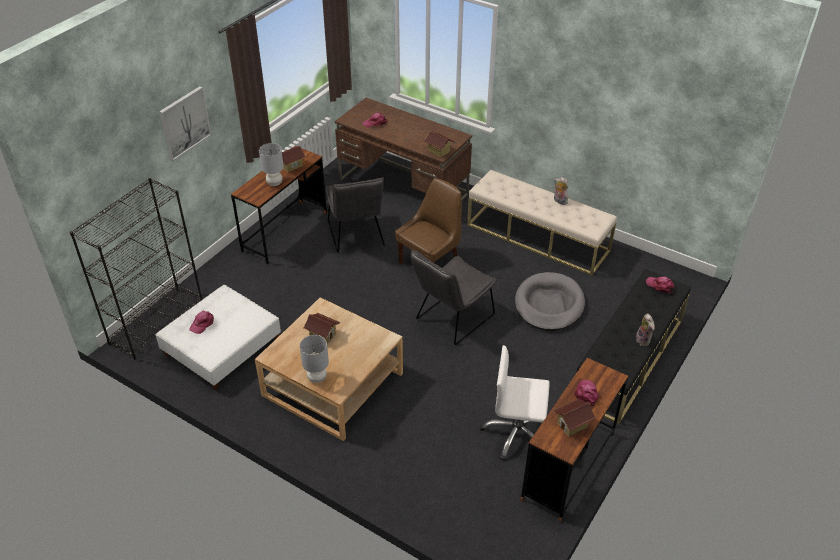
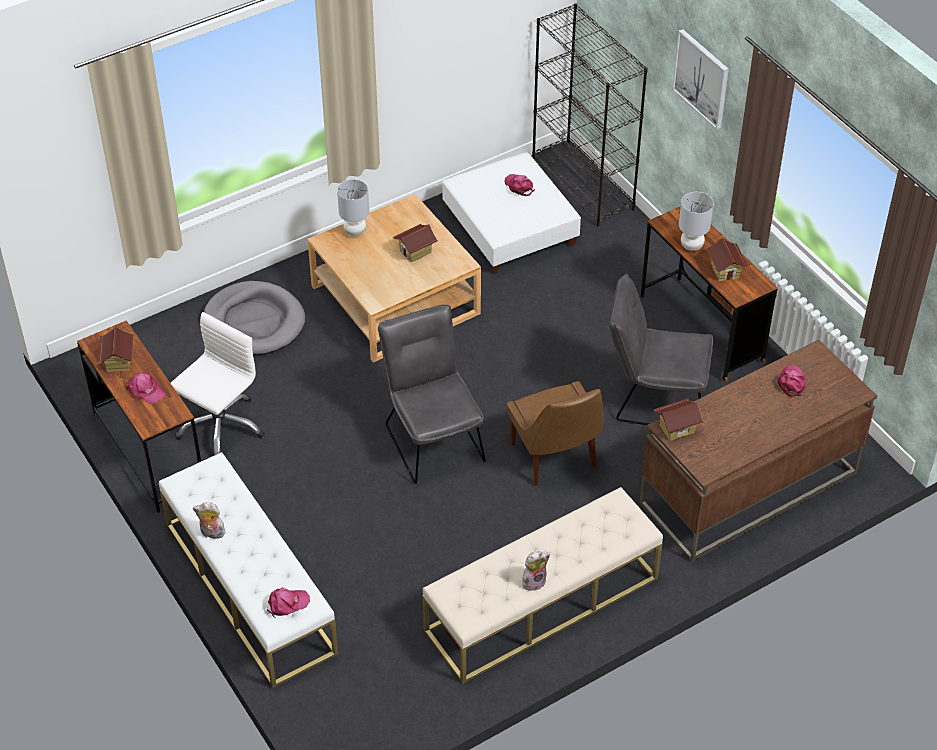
camera: 115 degrees right, 5 degrees up
(549, 304) = (397, 551): grey dog bed -> grey dog bed (255, 322)
(628, 360) = (249, 587): black bench -> white bench

